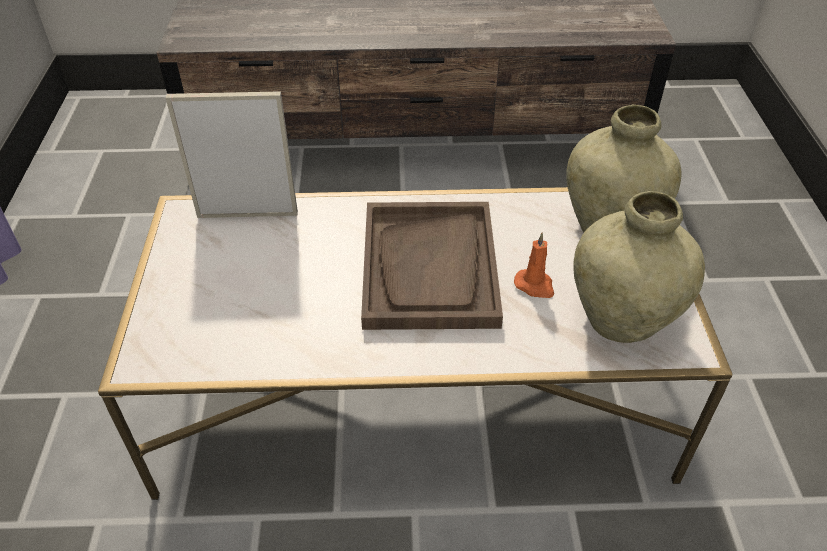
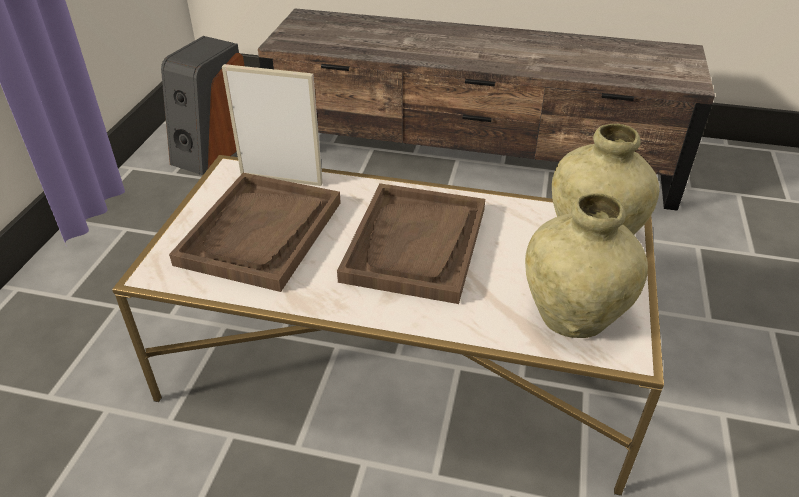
camera: 15 degrees right, 5 degrees down
(112, 177) = (213, 149): none -> speaker
(250, 286) = (261, 233): none -> brown tray
(535, 285) = (503, 275): orange candle -> none

